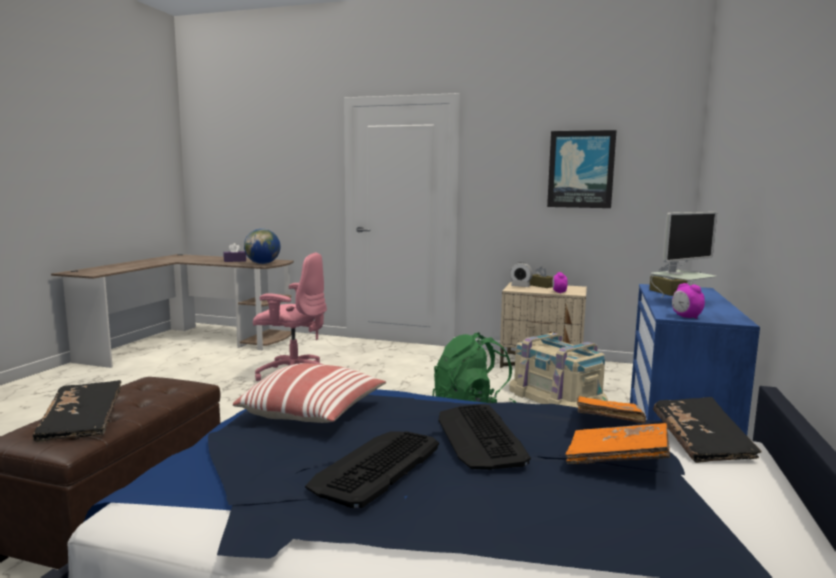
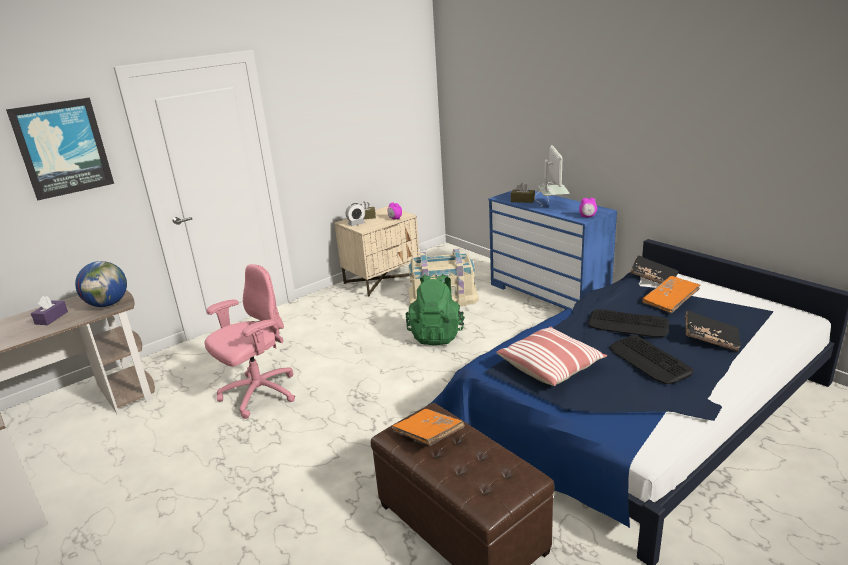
camera: 55 degrees left, 15 degrees up
(82, 424) = (487, 469): black book -> black book (710, 339)
(581, 169) = (367, 109): picture -> picture (62, 148)
(607, 423) = (627, 289): orange book -> orange book (428, 436)

